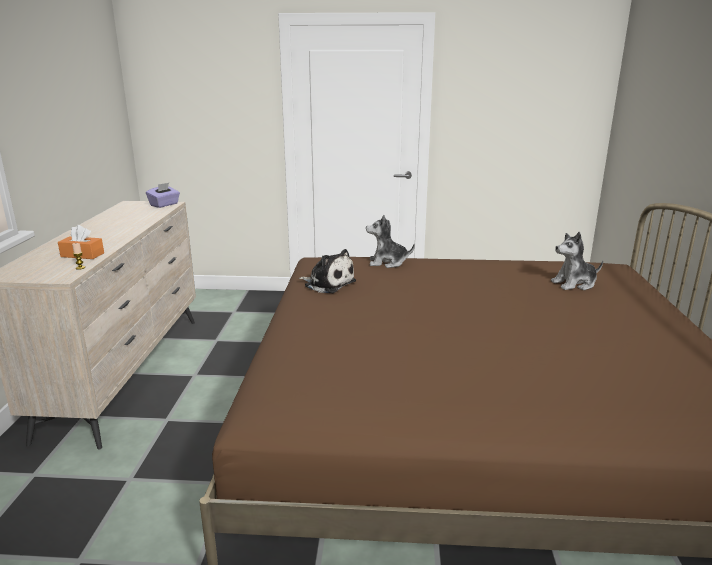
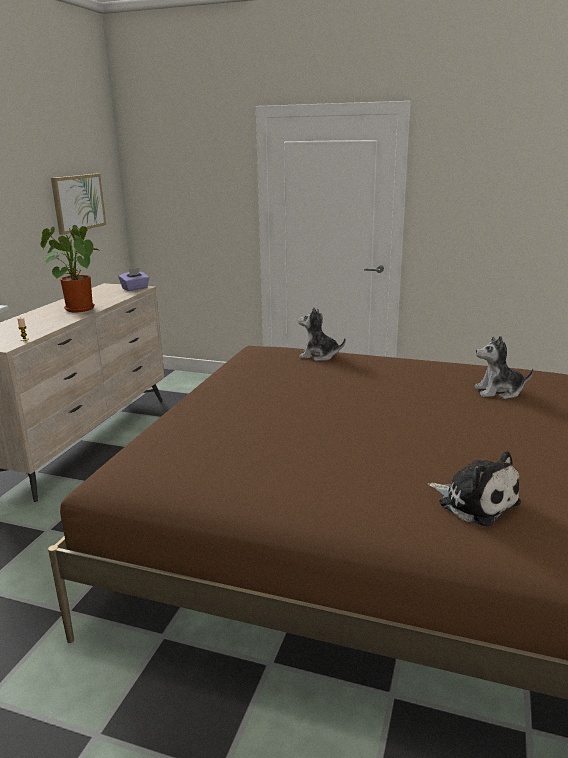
camera: 15 degrees right, 0 degrees up
(82, 255) = (34, 329): orange tissue box -> none
(89, 113) = (78, 203): none -> picture
(115, 229) = (77, 308): none -> potted plant
(328, 283) = (247, 371): plush toy -> plush toy (475, 502)

